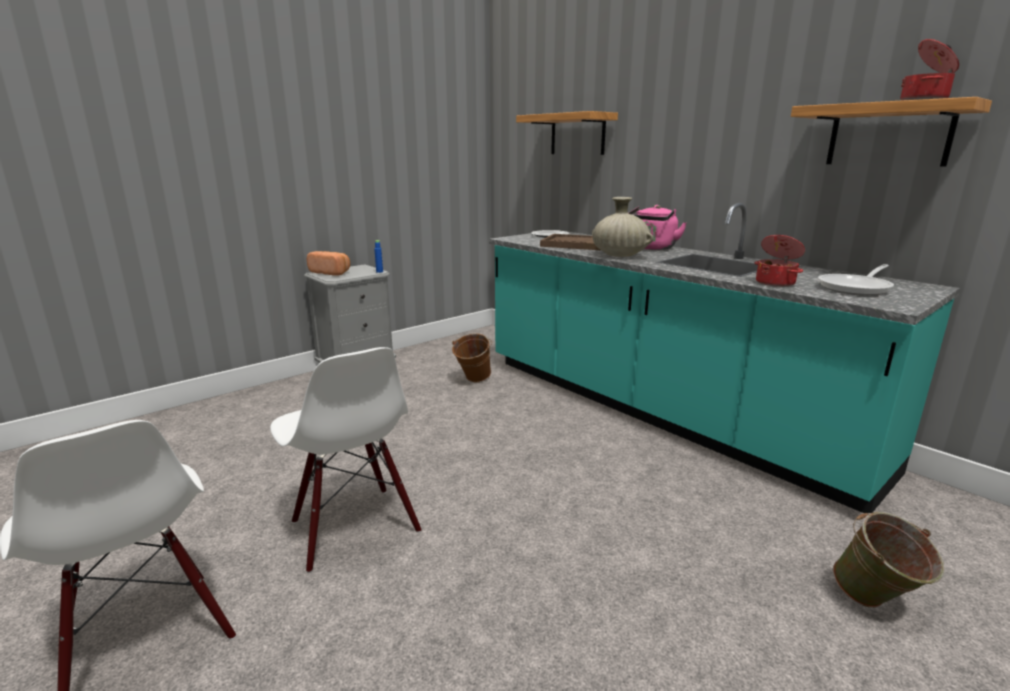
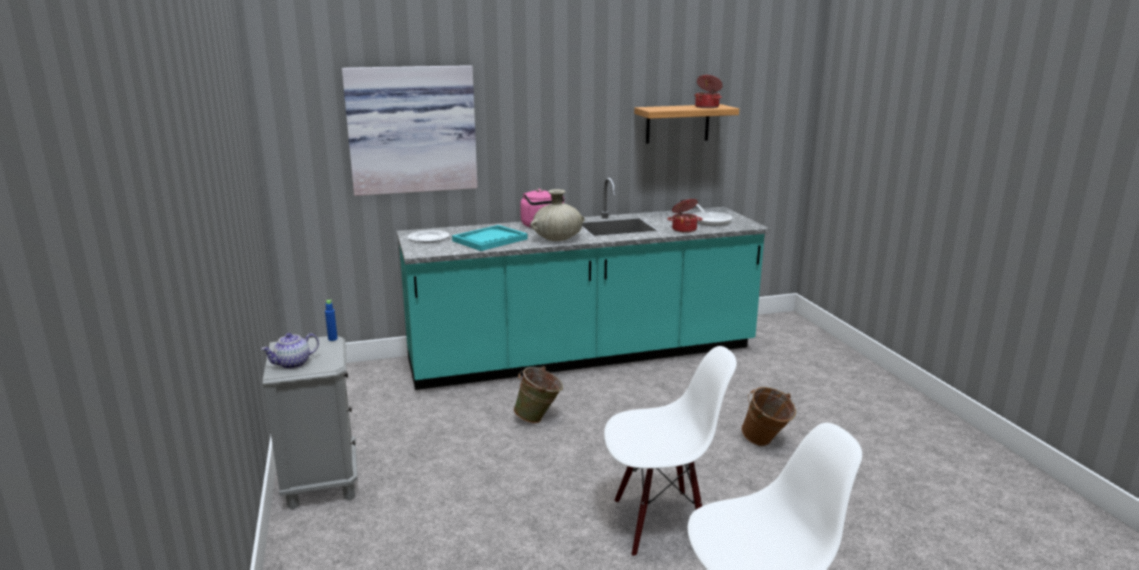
camera: 65 degrees left, 0 degrees up
(331, 272) = (293, 364): bread -> teapot
(473, 381) = (438, 416): brown bucket -> brown bucket (765, 444)
(575, 244) = (490, 240): brown tray -> turquoise tray
(577, 134) = (412, 129): shelf -> picture
(875, 604) = (811, 376): green bucket -> green bucket (539, 419)

